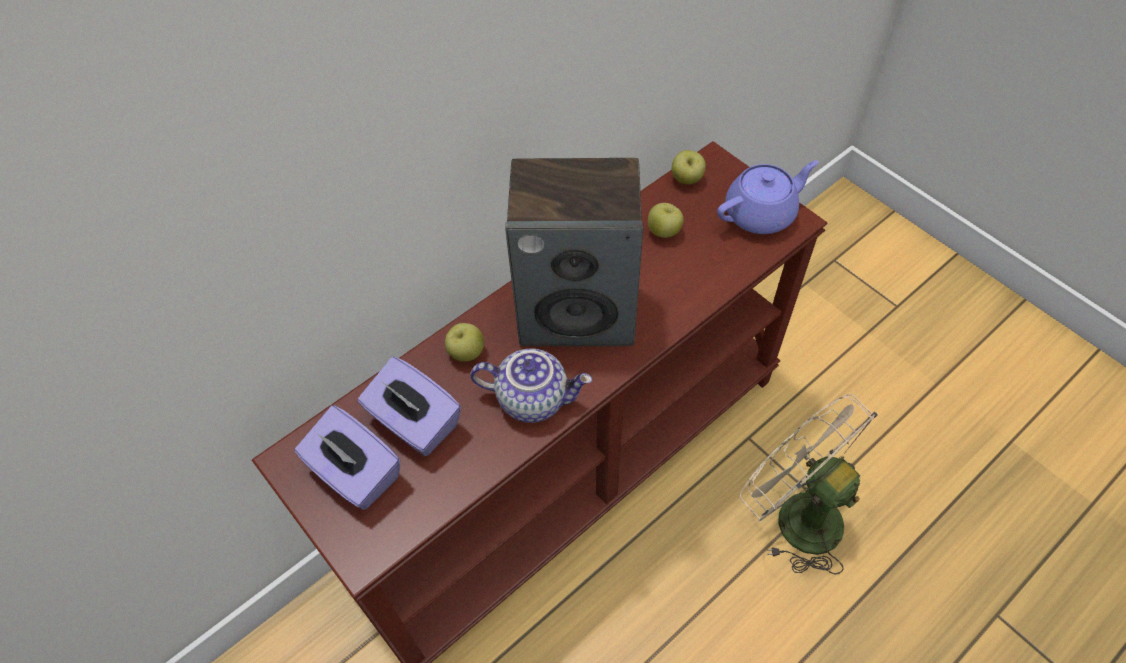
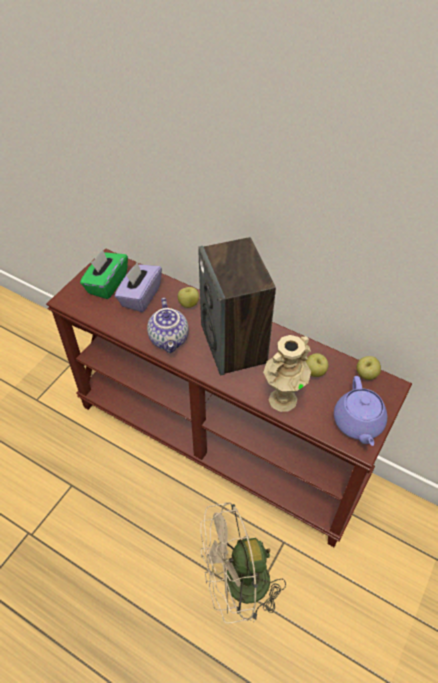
camera: 70 degrees right, 5 degrees down
(355, 473) = (106, 284): purple tissue box -> green tissue box
(699, 281) = (282, 399): none -> beige vase
(761, 213) = (358, 423): purple teapot -> purple teapot turned 45 degrees clockwise
(795, 514) = (237, 585): beige fan -> beige fan turned 135 degrees counterclockwise

